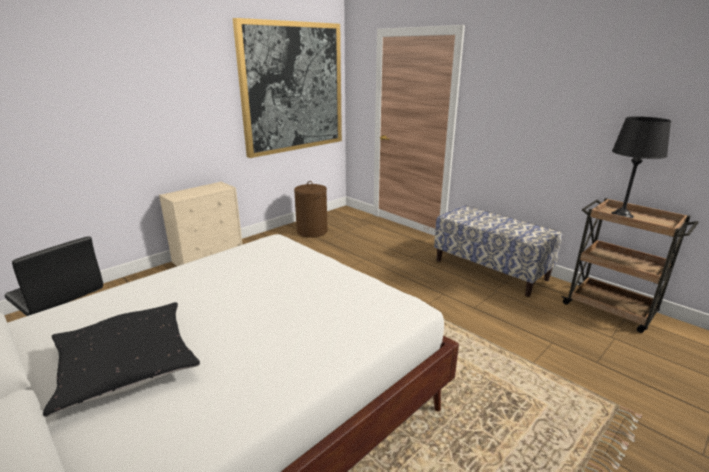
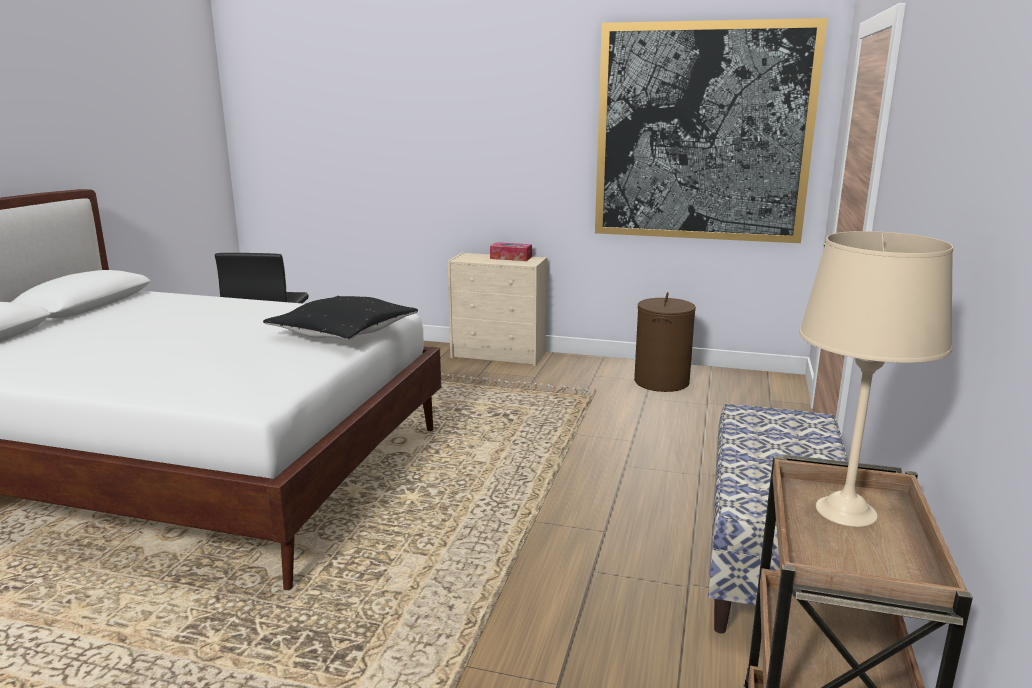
camera: 60 degrees right, 5 degrees down
(126, 364) = (105, 332): black pillow -> black pillow (343, 332)
(203, 188) = (511, 258): none -> tissue box
(622, 215) = (846, 512): black table lamp -> beige table lamp

